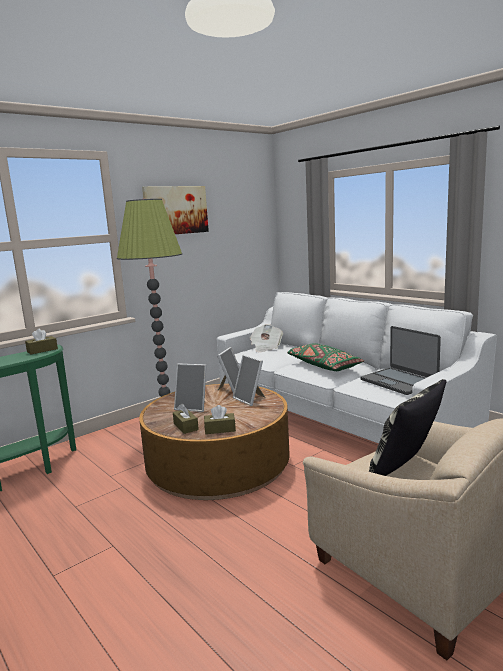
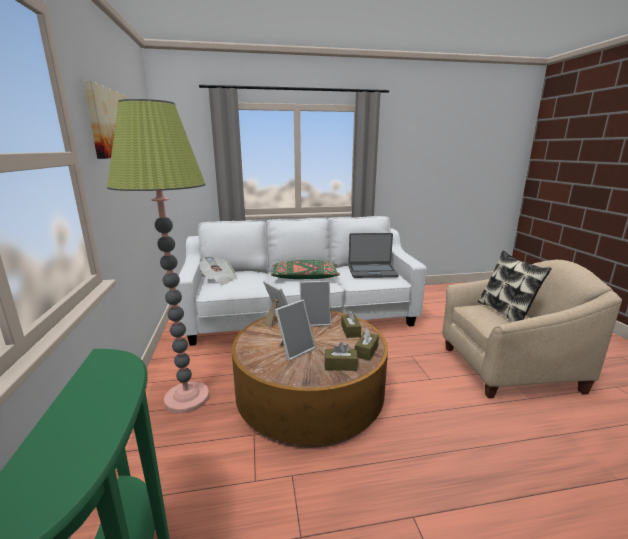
camera: 60 degrees left, 5 degrees up
(42, 350) = (104, 367): brown tissue box -> brown tissue box (350, 331)

